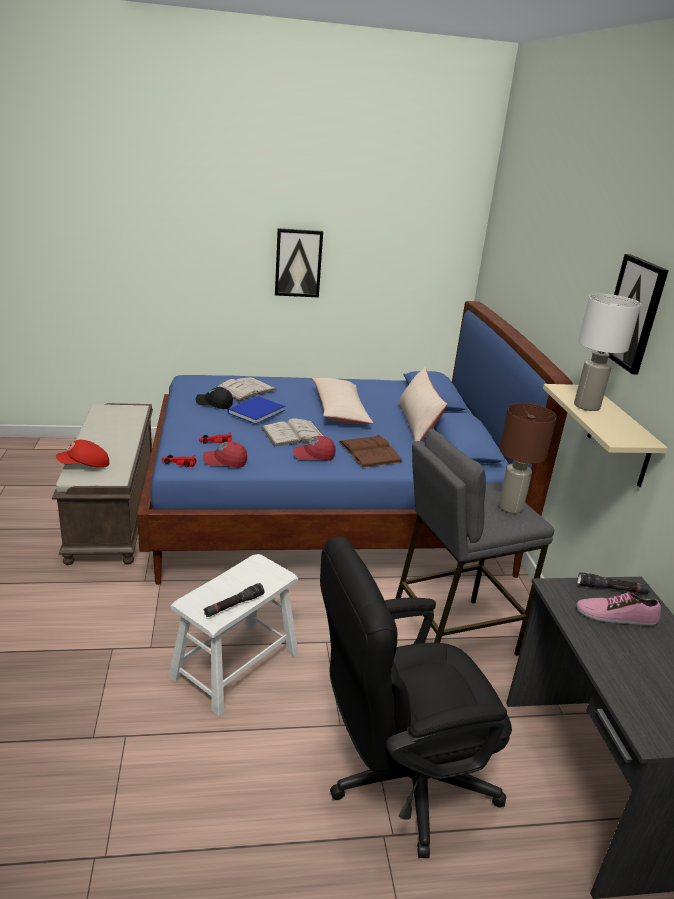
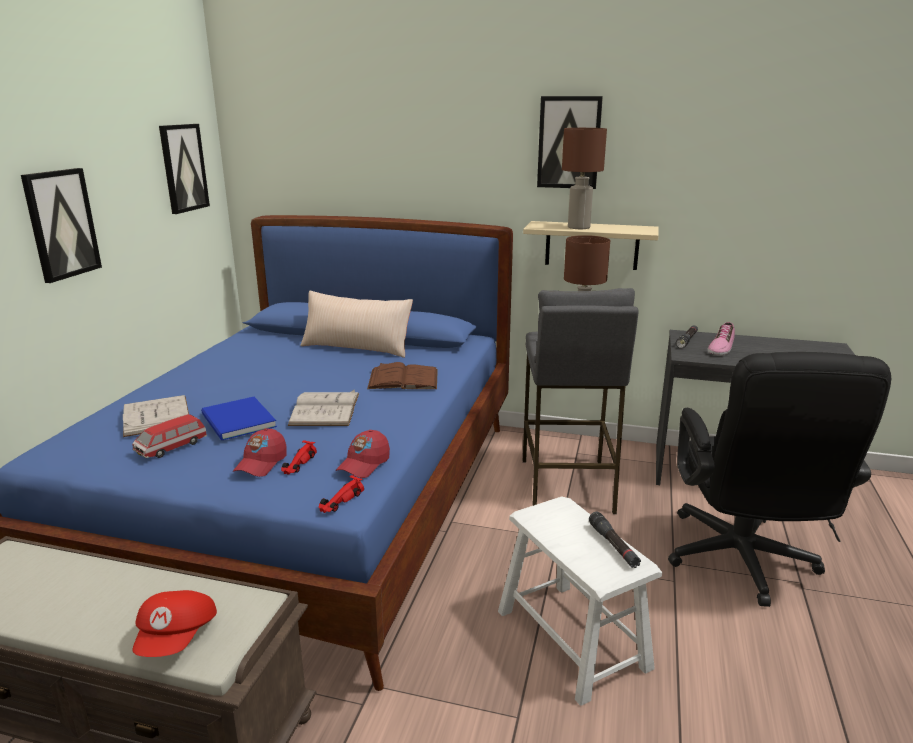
camera: 65 degrees left, 5 degrees down
(214, 403) = (171, 447): black cap -> toy car
(313, 455) = (390, 408): red cap -> red cap (261, 463)
(340, 410) = (284, 375): beige pillow -> none
(428, 247) = (183, 168): none -> picture
(586, 406) = (579, 227): white table lamp -> brown table lamp

